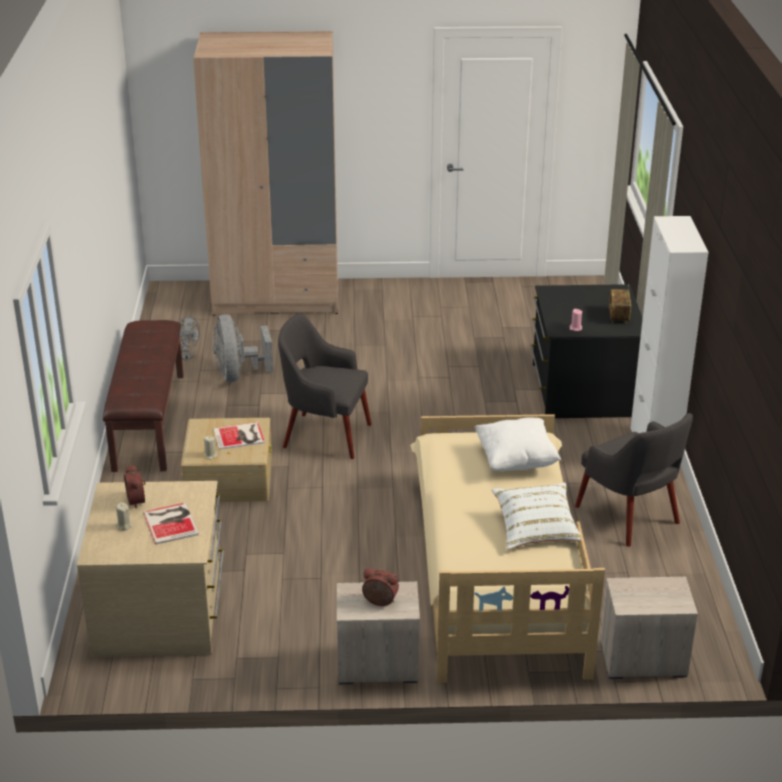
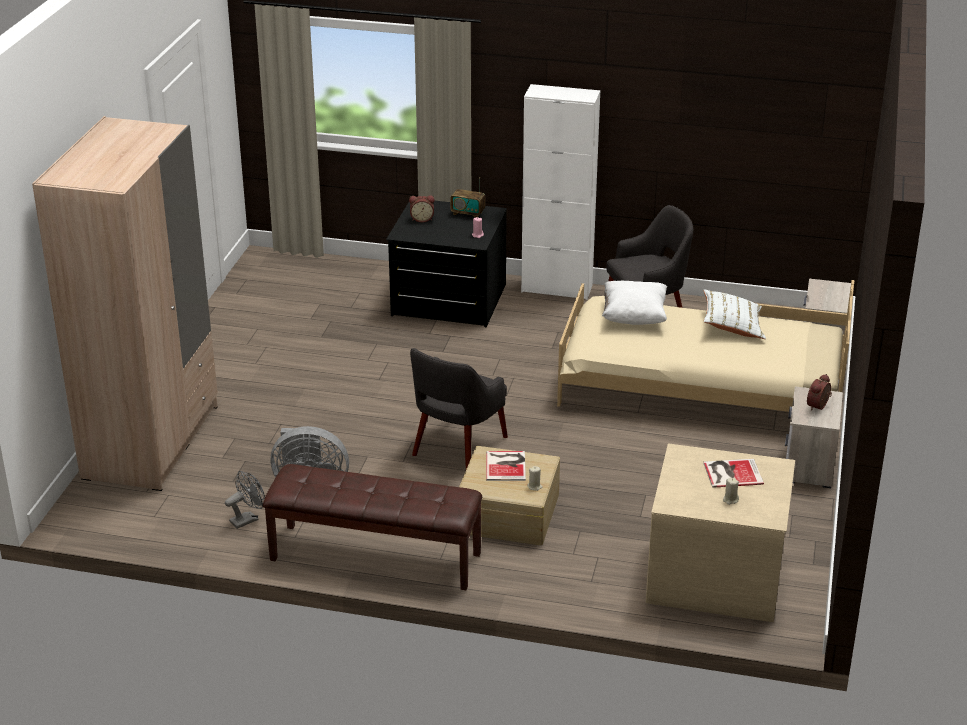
camera: 75 degrees left, 0 degrees up
(138, 500) = (690, 489): alarm clock -> alarm clock (422, 219)

